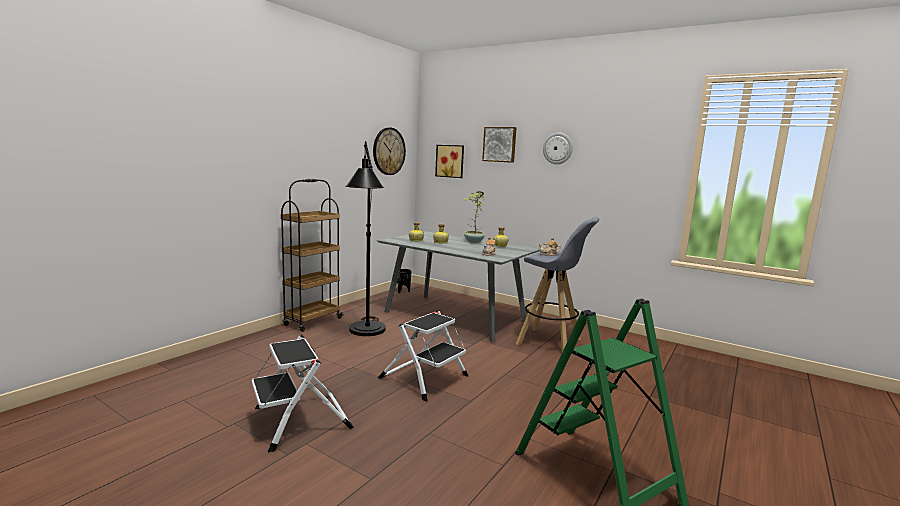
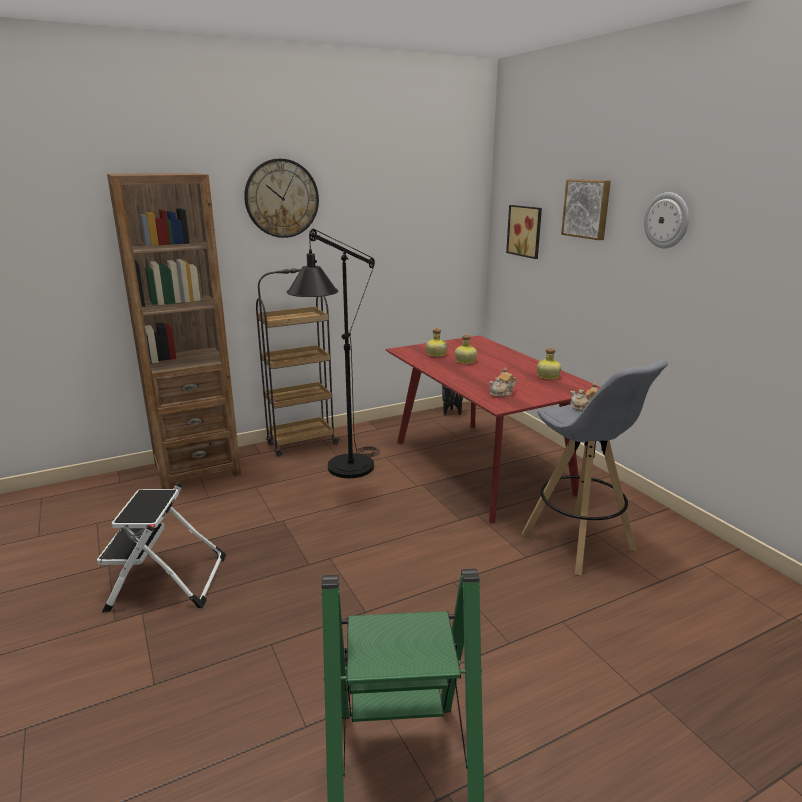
camera: 30 degrees right, 10 degrees up
(239, 350) = (197, 469): none -> brown bookcase
(388, 151) = (435, 218): wall clock -> wall clock (281, 198)
(424, 378) = (344, 559): step ladder -> none
(455, 316) = (482, 467): grey dining table -> red dining table
(473, 241) = (517, 363): potted plant -> none

